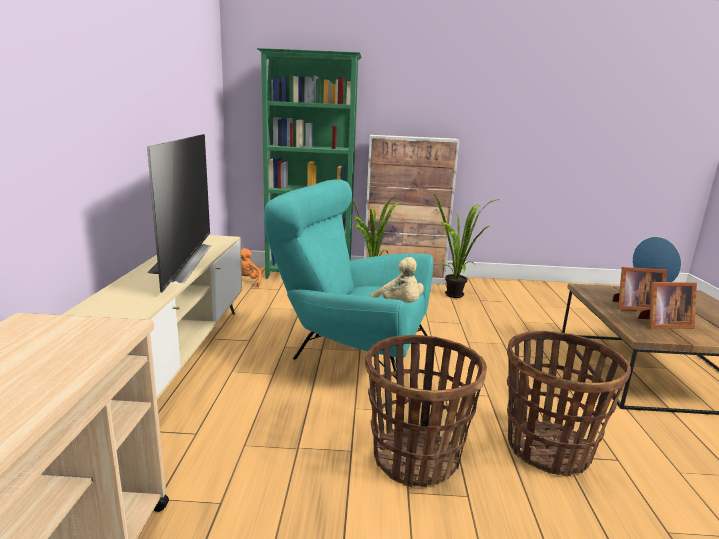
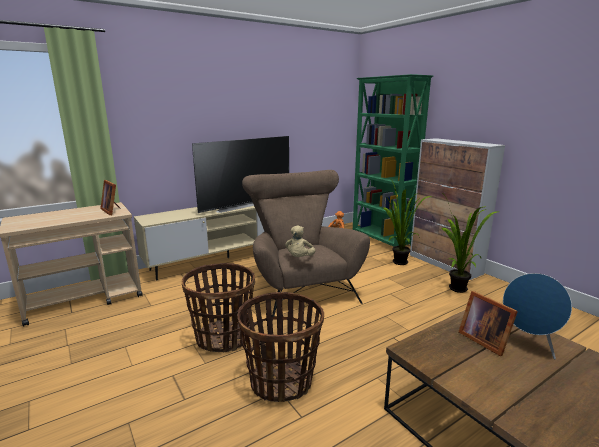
camera: 55 degrees right, 0 degrees up
(350, 356) = (300, 287): turquoise armchair -> brown armchair
(662, 324) = (462, 359): picture frame -> picture frame (112, 210)

